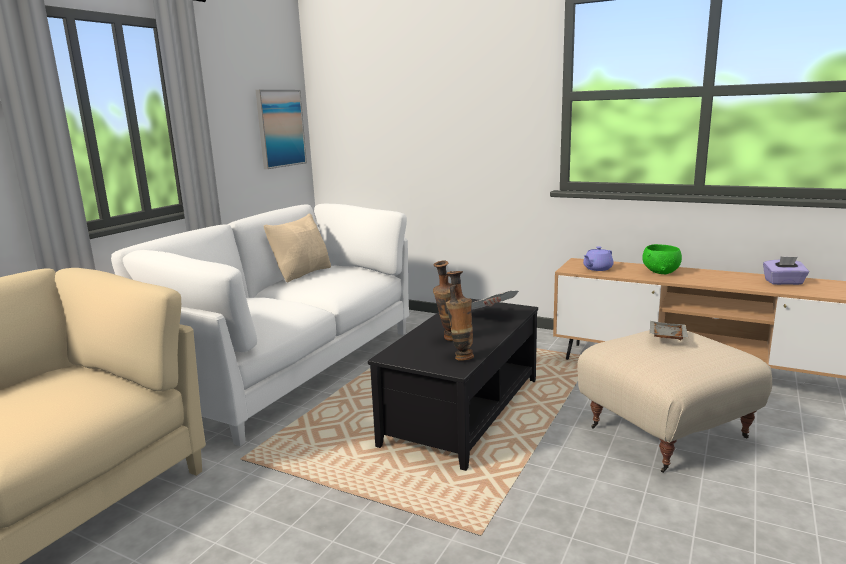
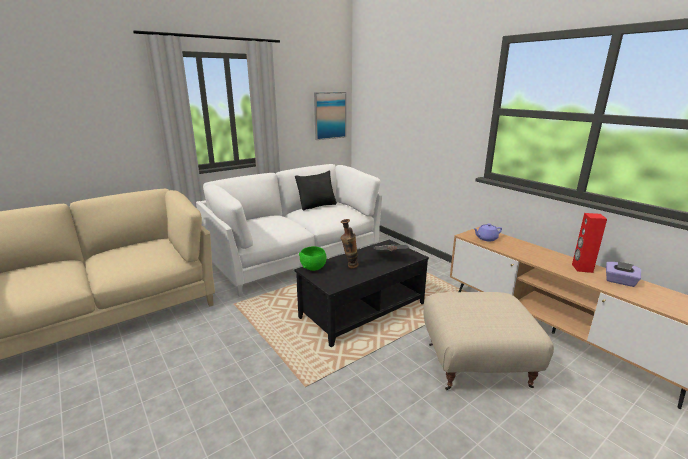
camera: 25 degrees right, 5 degrees up
(302, 274) = (317, 206): beige pillow -> black pillow
(461, 357) = (343, 280): vase -> none
(661, 272) = (529, 251): green bowl -> green bowl (313, 268)
(666, 337) = (488, 300): grey tray -> none
(734, 278) = (581, 268): none -> red speaker

